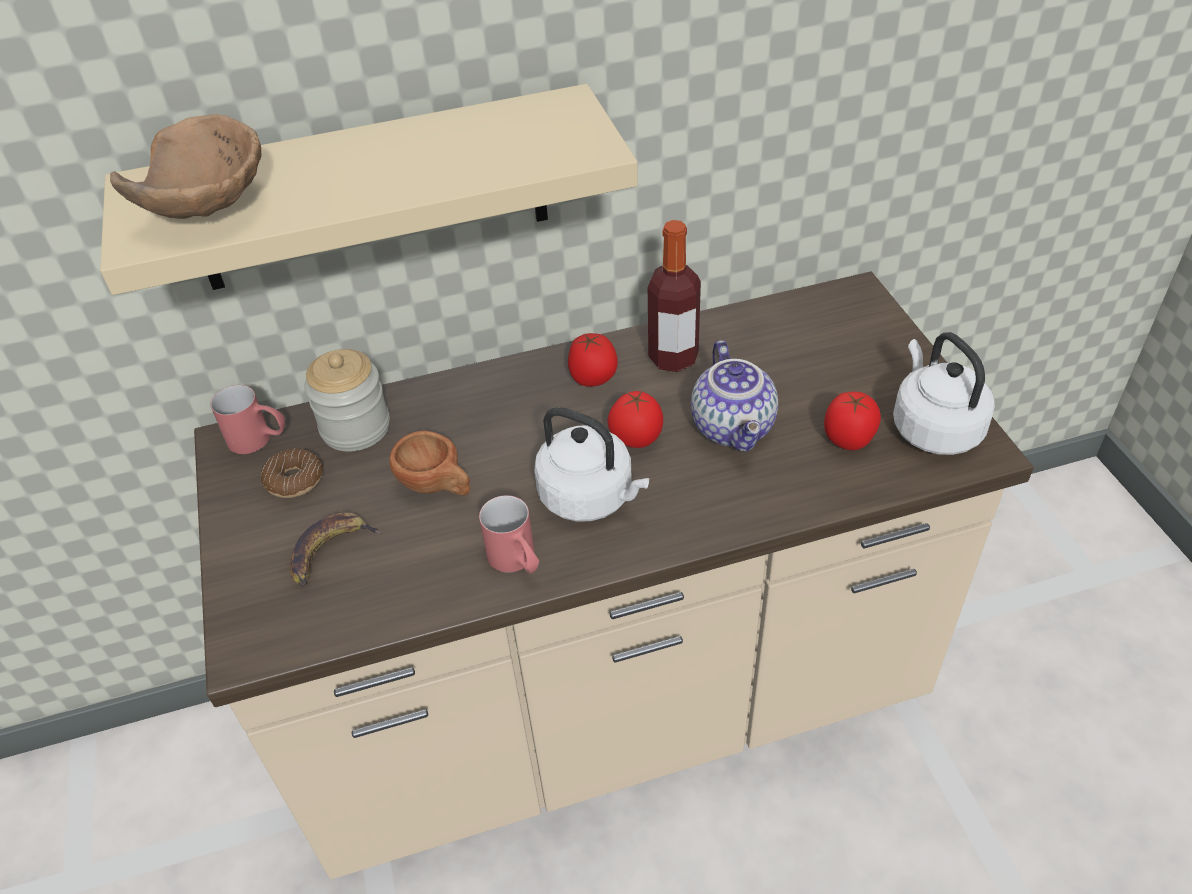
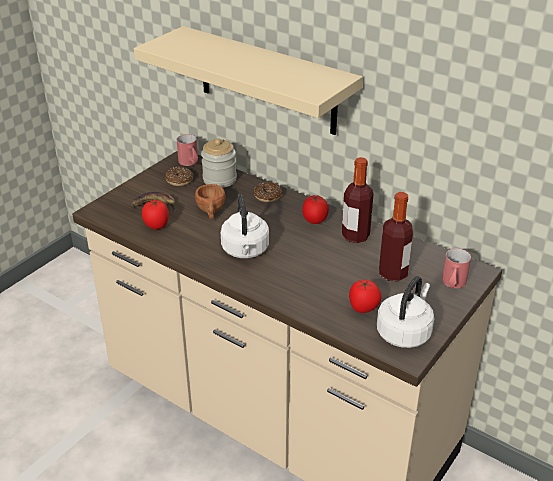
camera: 50 degrees right, 10 degrees down
(210, 212) = (183, 49): brown bowl -> none
(470, 395) = (268, 196): none -> donut
(517, 562) = (192, 249): red mug -> red mug (453, 285)
(635, 439) = (292, 248): tomato -> tomato (156, 226)
(735, 428) = (331, 272): teapot -> none
(795, 369) = (393, 273): none -> bottle

